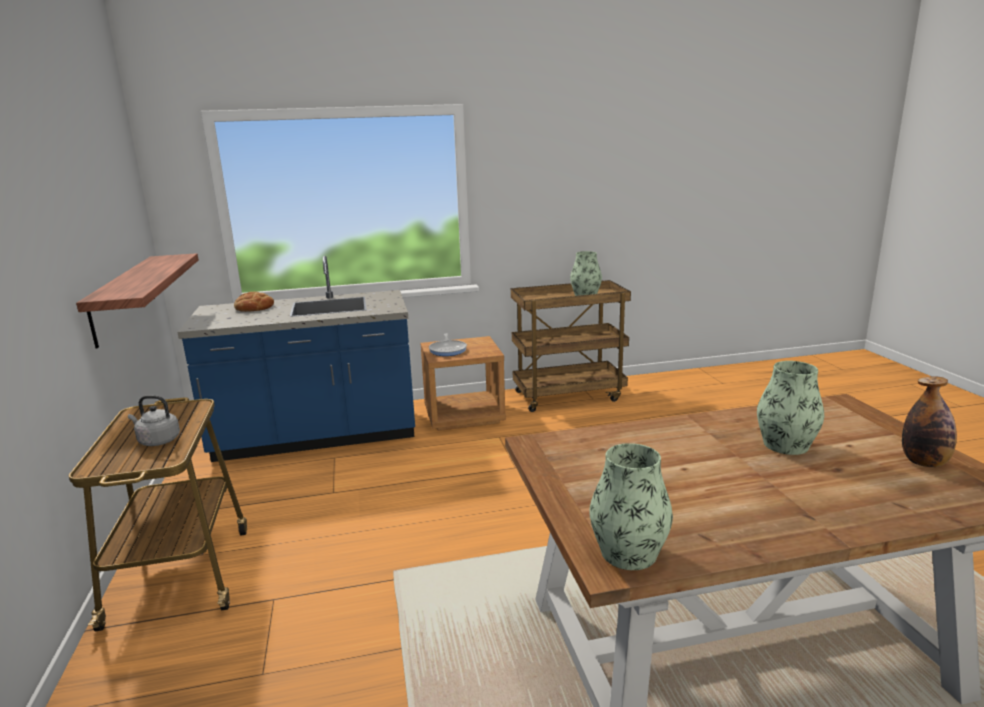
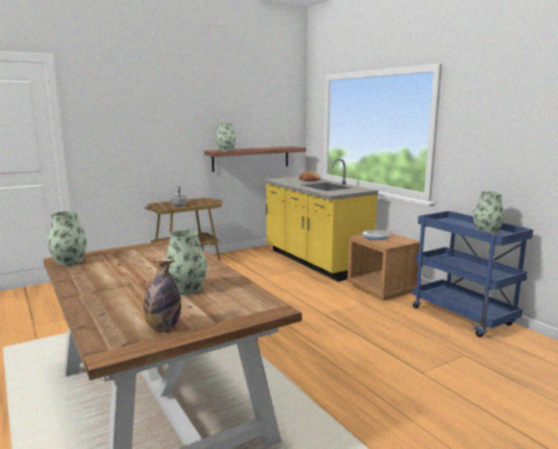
camera: 70 degrees right, 5 degrees down
(130, 289) = (226, 150): none -> vase
(316, 437) = (314, 261): blue counter -> yellow counter
(569, 395) = (463, 317): brown cart -> blue cart

